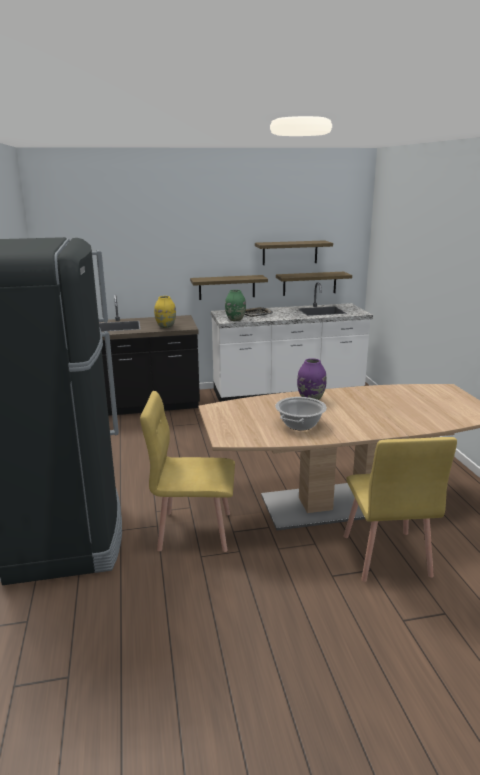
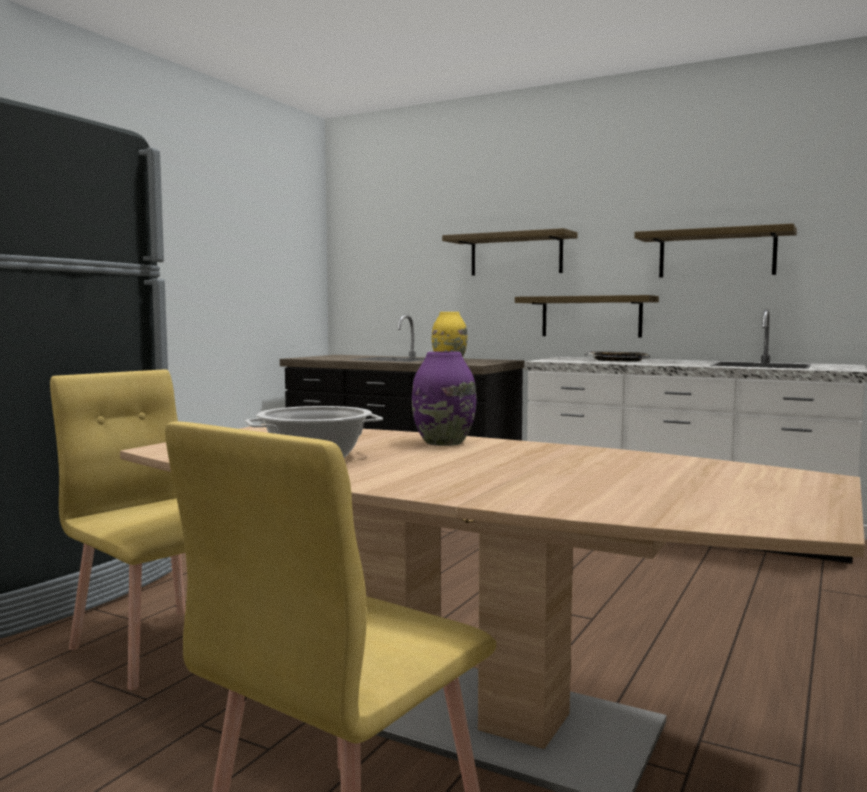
camera: 40 degrees right, 15 degrees down
(235, 319) = (563, 361): green vase -> none
(309, 283) = (760, 317): shelf -> shelf (516, 255)

